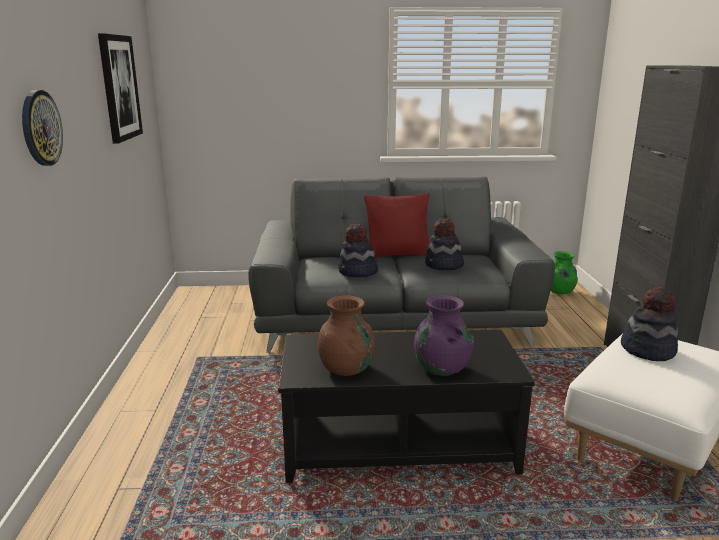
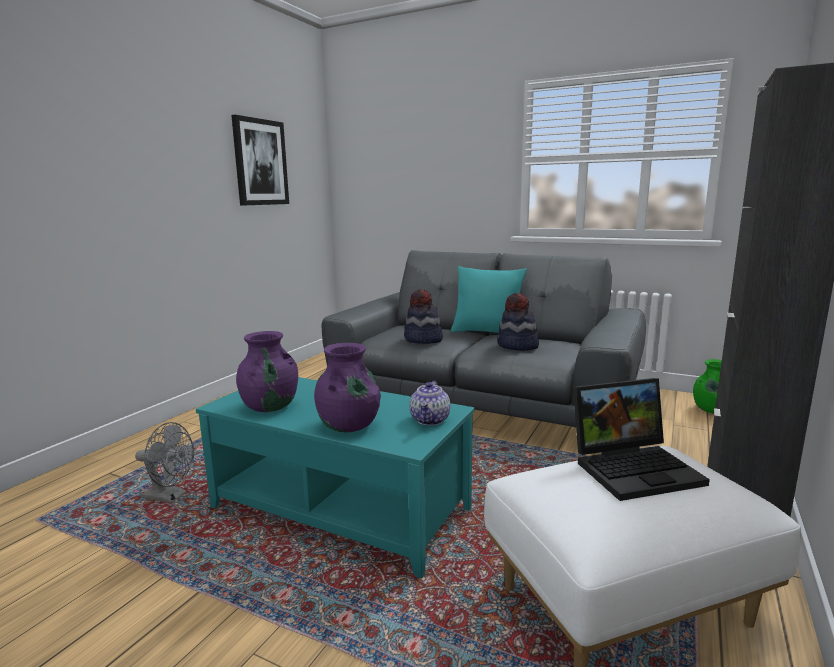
camera: 30 degrees right, 5 degrees down
(40, 128) = (122, 175): wall clock -> none
(228, 488) = (170, 497): none -> grey fan
(346, 368) = (270, 406): brown vase -> purple vase
(397, 255) = (487, 332): red pillow -> turquoise pillow
(398, 444) = (341, 507): black coffee table -> turquoise coffee table
(490, 348) = (430, 420): none -> teapot
(647, 350) = (635, 468): hat -> laptop

